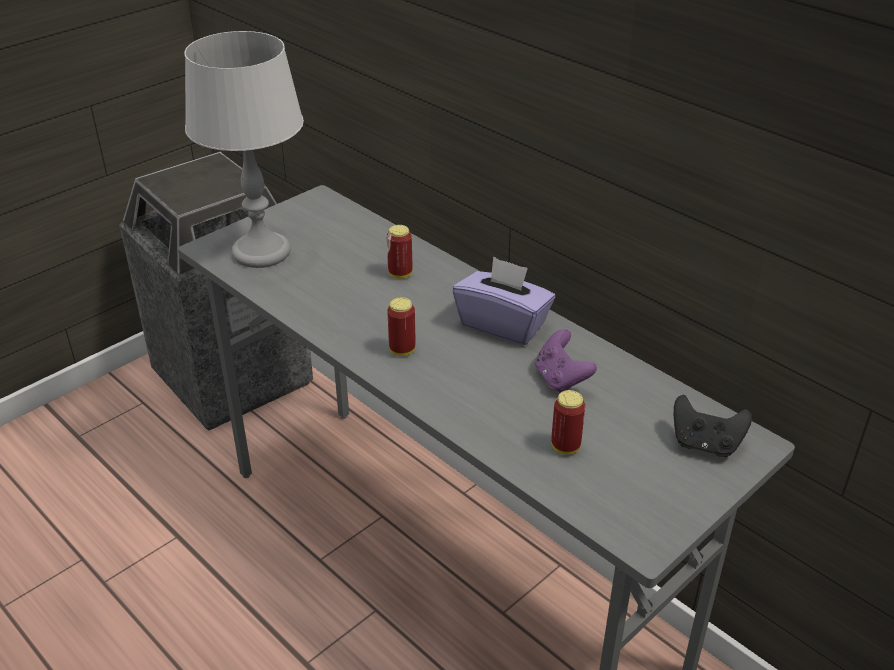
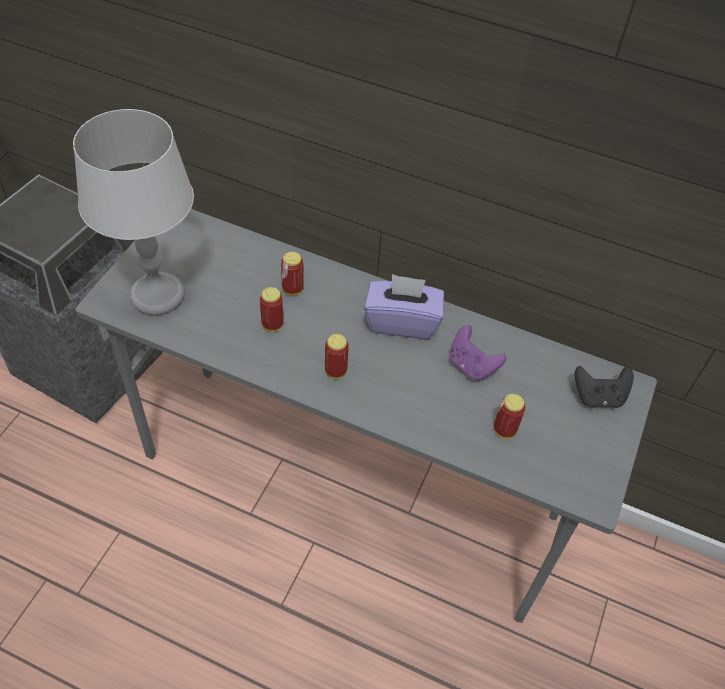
camera: 25 degrees left, 15 degrees up
(360, 298) = (272, 325): none -> can

